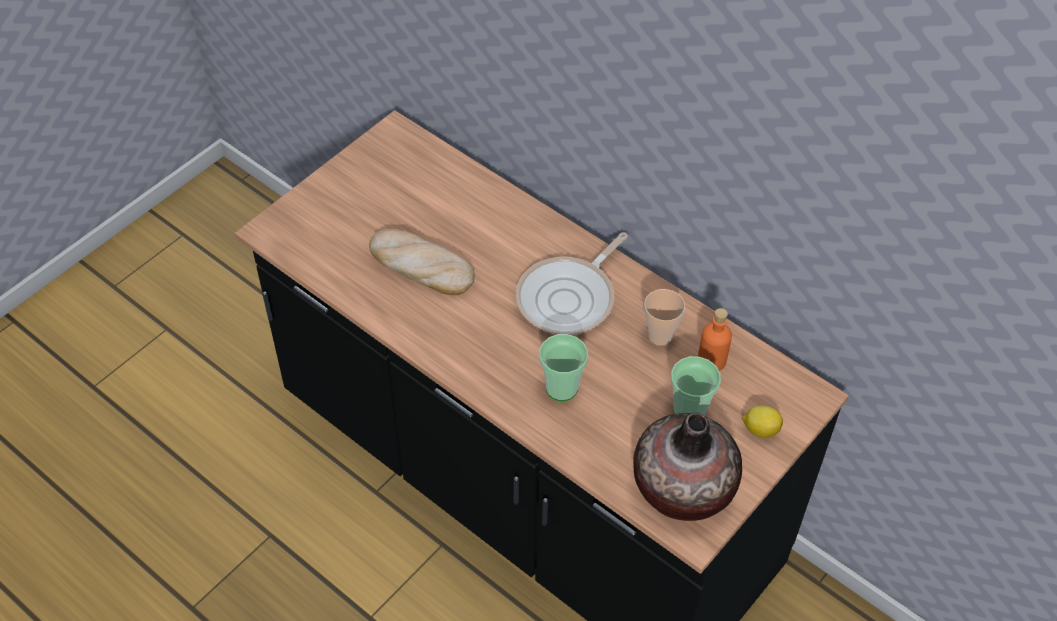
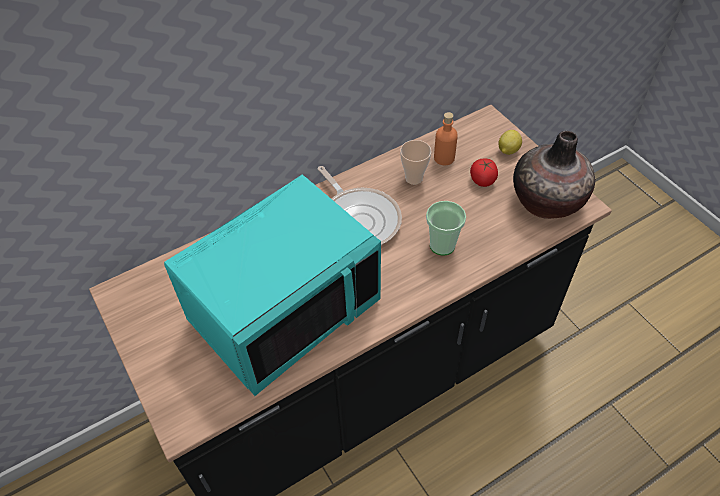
camera: 70 degrees left, 0 degrees up
(420, 266) = (283, 309): bread -> turquoise microwave
(689, 410) = (482, 180): cup -> tomato

